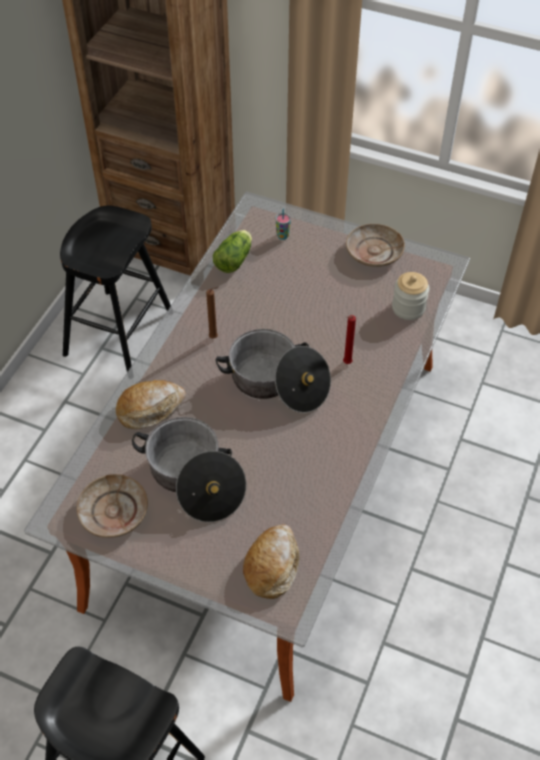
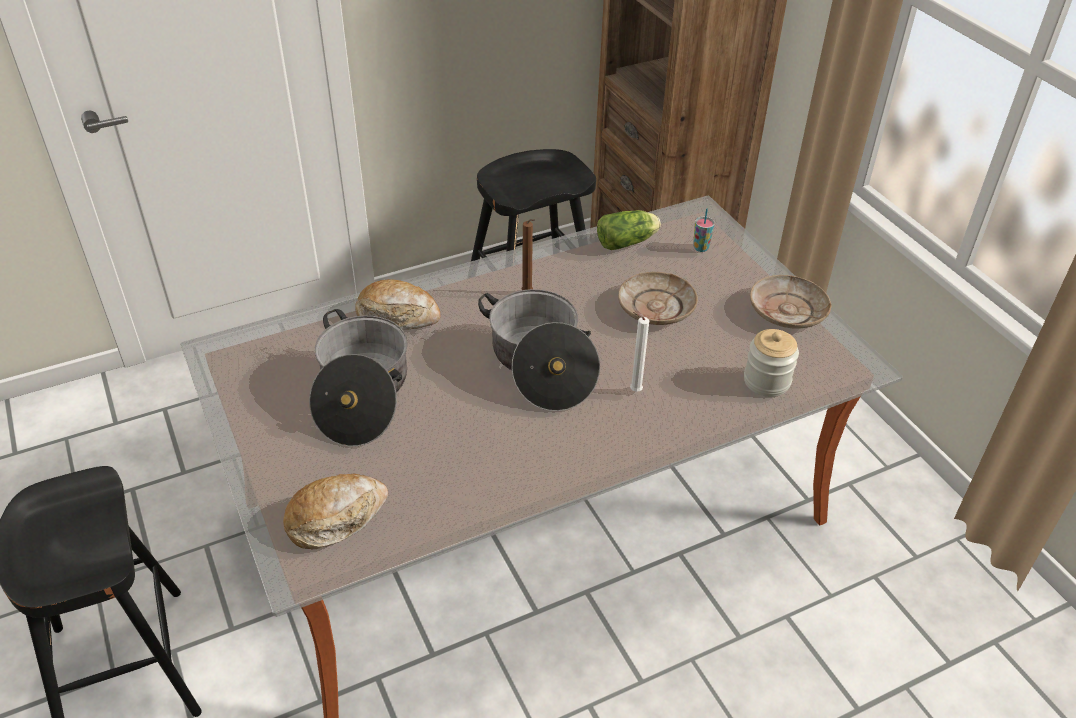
camera: 40 degrees right, 10 degrees down
(113, 512) = (263, 375): beige plate -> beige plate (656, 308)
(346, 363) = (633, 391): red candle -> white candle

